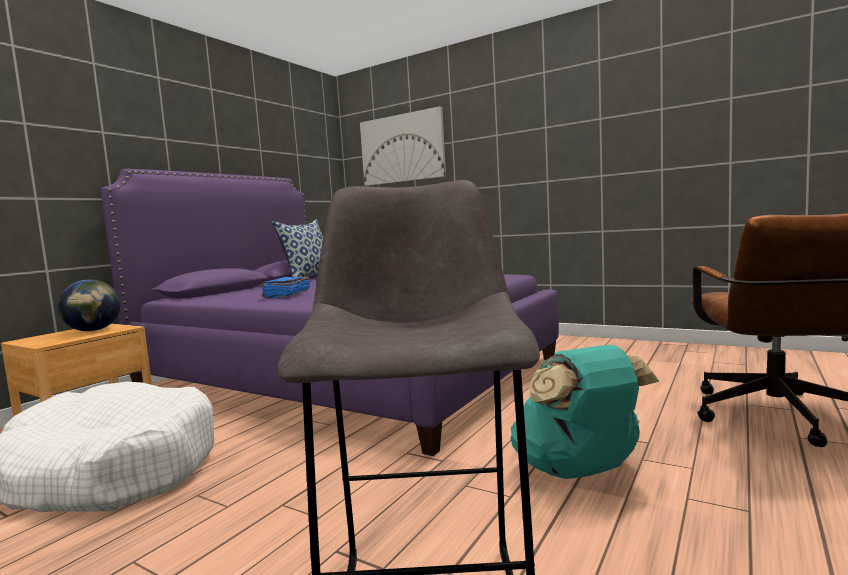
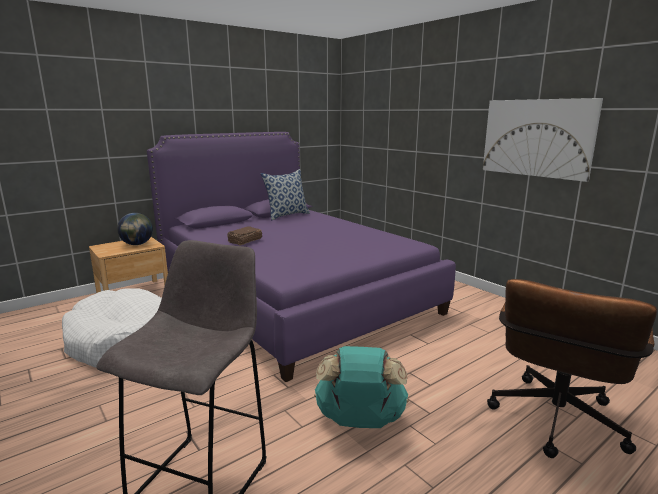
camera: 20 degrees right, 10 degrees up
(286, 295) = (244, 241): blue book -> brown book
(402, 148) = (381, 109): picture -> picture (537, 138)

